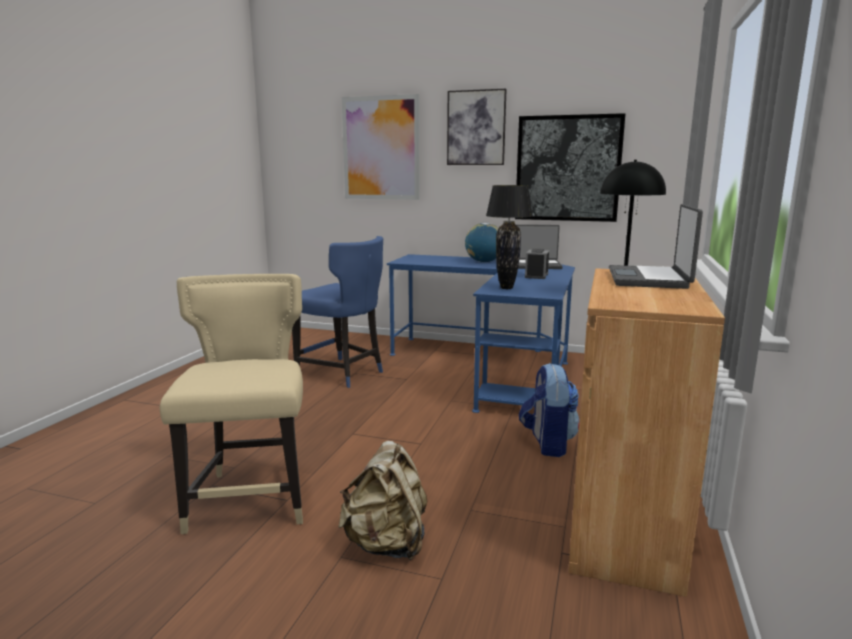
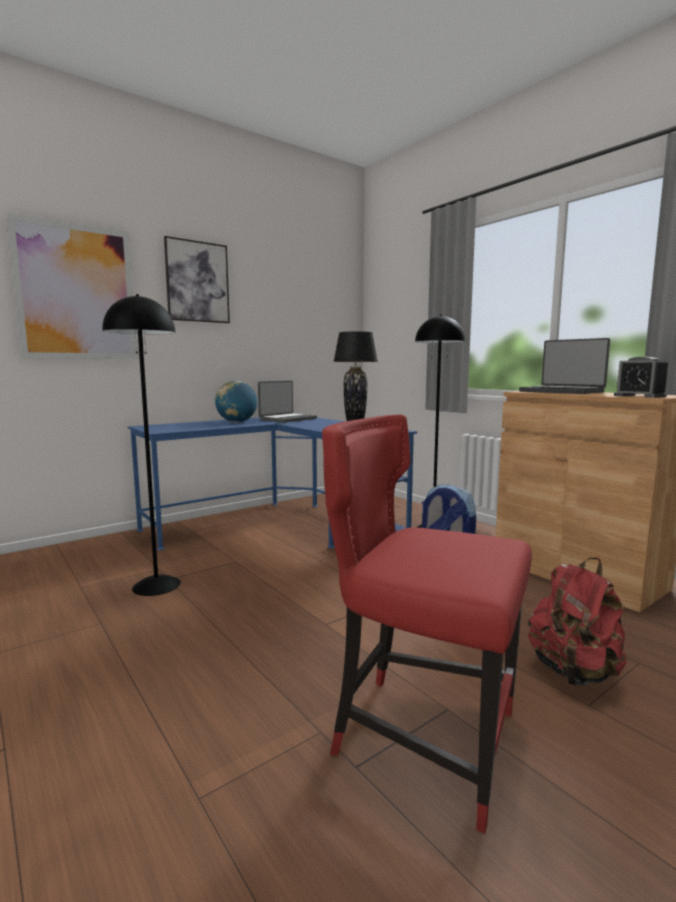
camera: 55 degrees left, 5 degrees down
(251, 497) = (420, 736): beige chair -> red chair
(342, 374) = (157, 585): blue chair -> black floor lamp
(387, 544) = (574, 672): beige backpack -> red backpack
(536, 276) = (327, 423): alarm clock -> alarm clock (639, 396)
(567, 168) = (283, 330): picture -> none

